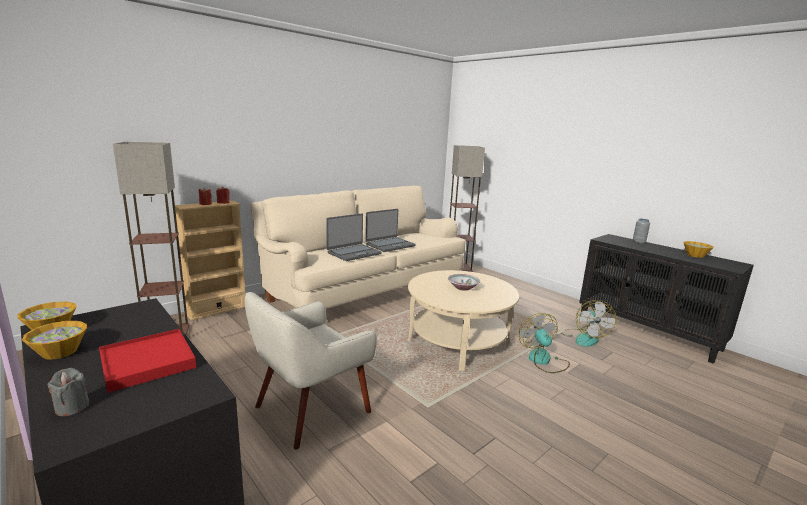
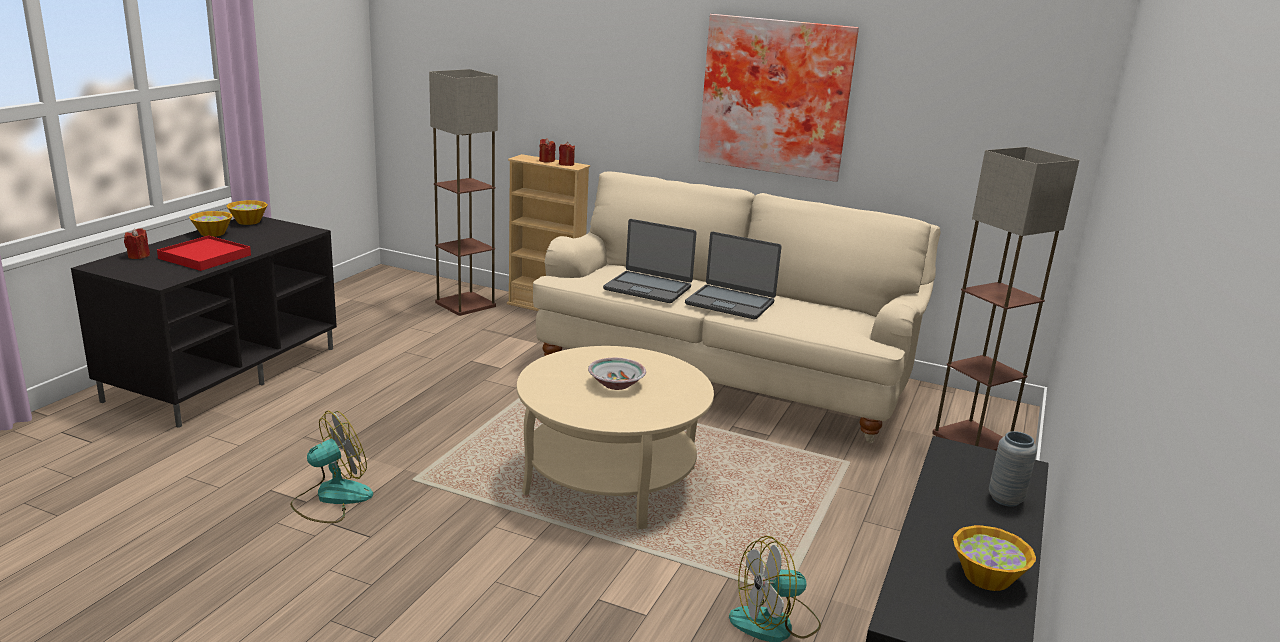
camera: 65 degrees right, 5 degrees up
(72, 407) = (138, 256): grey candle -> red candle
(310, 409) = (370, 411): beige armchair -> none
(336, 139) = (776, 96): none -> picture
(543, 361) = (621, 570): fan -> fan (331, 498)

